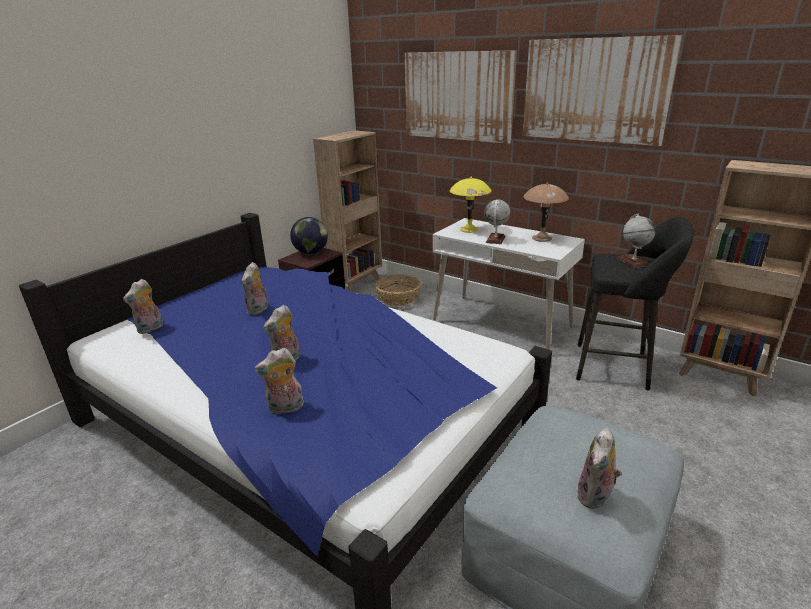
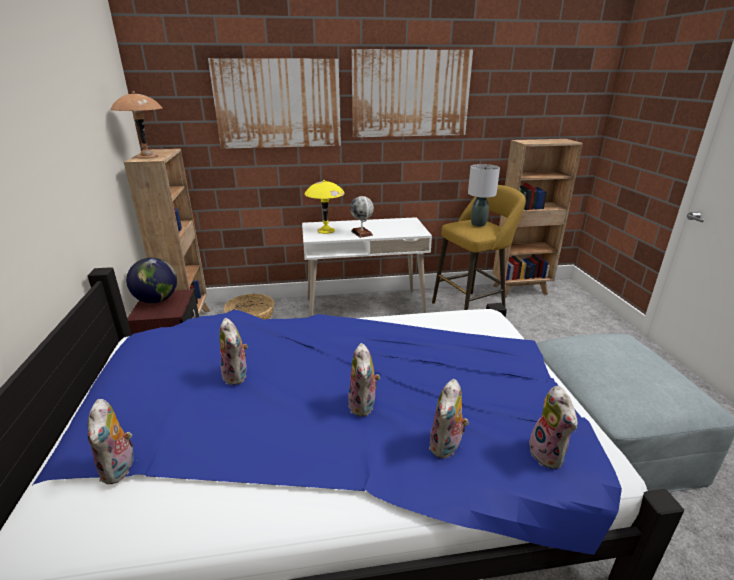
camera: 45 degrees left, 0 degrees up
(542, 238) = (391, 223): brown table lamp -> brown table lamp (147, 156)
(595, 497) = (662, 379): plush toy -> plush toy (549, 454)
(617, 367) = (471, 307): black stool -> yellow stool
(633, 262) = (478, 224): globe -> grey table lamp

